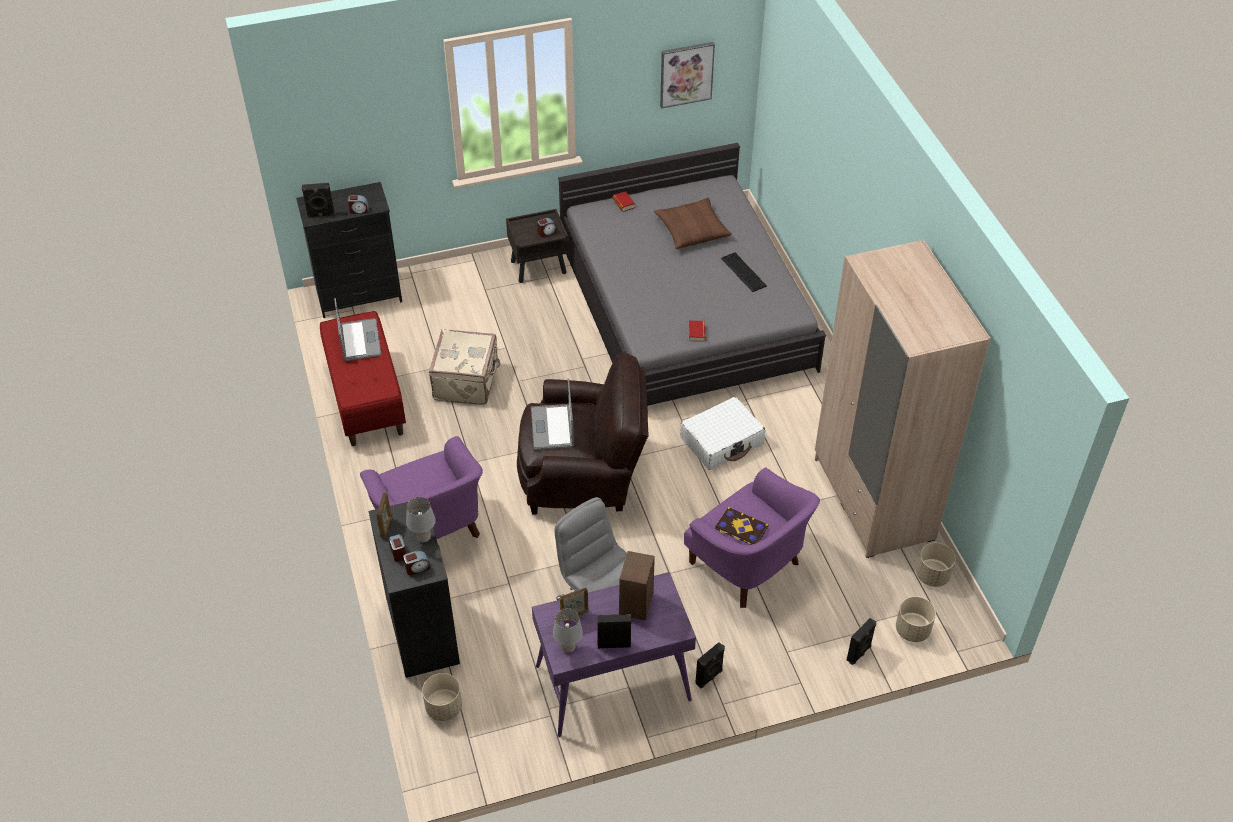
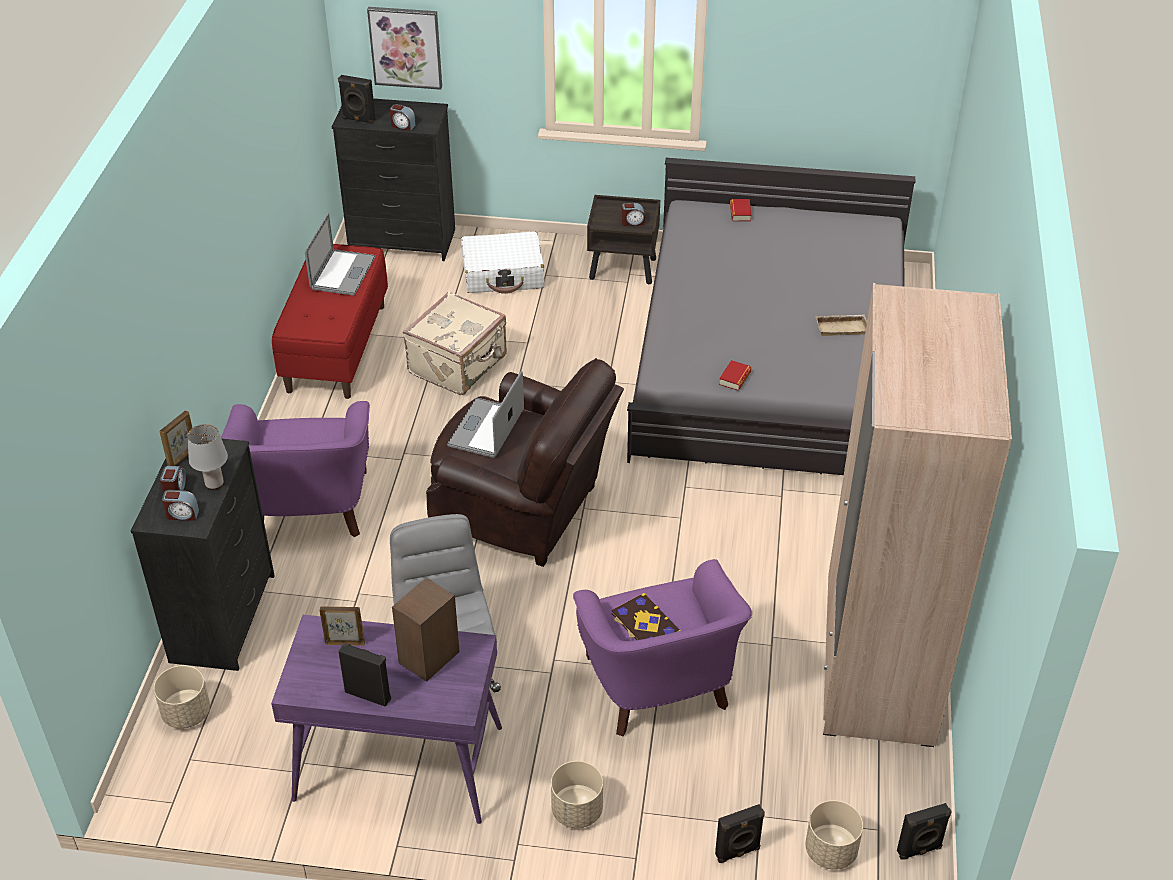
camera: 25 degrees right, 5 degrees down
(568, 647) = (311, 678): grey table lamp -> none
(686, 74) = (859, 64): picture -> picture (406, 47)
(692, 230) = (806, 263): brown pillow -> none
(709, 677) = (522, 804): black speaker -> black speaker (919, 850)
(722, 441) = (720, 528): white suitcase -> white suitcase (503, 274)
(744, 271) = (842, 327): keyboard -> beige tray
(932, 576) = (902, 791): beige planter -> beige planter (576, 811)

